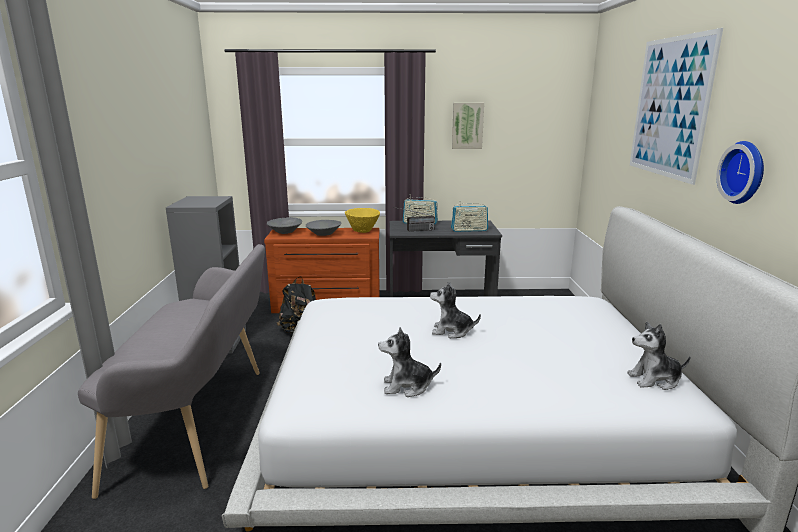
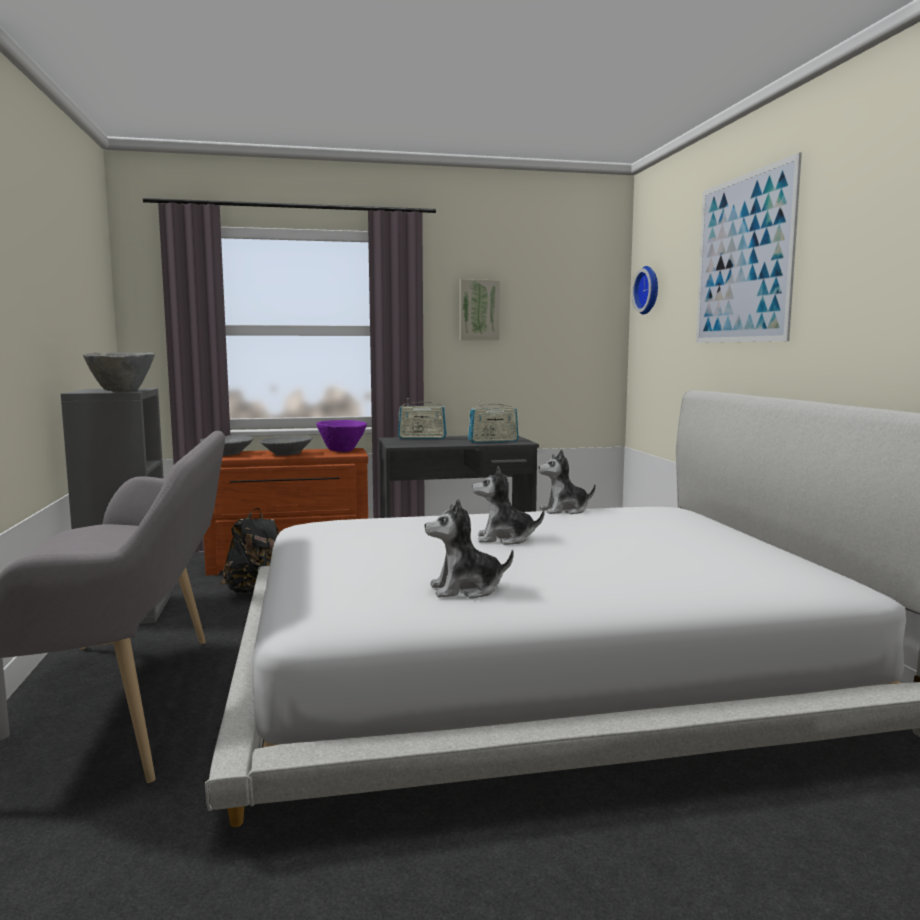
camera: 10 degrees left, 10 degrees down
(205, 203) = (121, 391): none -> grey bowl
(363, 231) = (342, 451): yellow bowl -> purple bowl
(413, 230) = (417, 443): radio -> none
(654, 380) = (788, 566): plush toy -> plush toy (565, 510)
(745, 172) = (854, 308): wall clock -> wall clock (649, 290)

